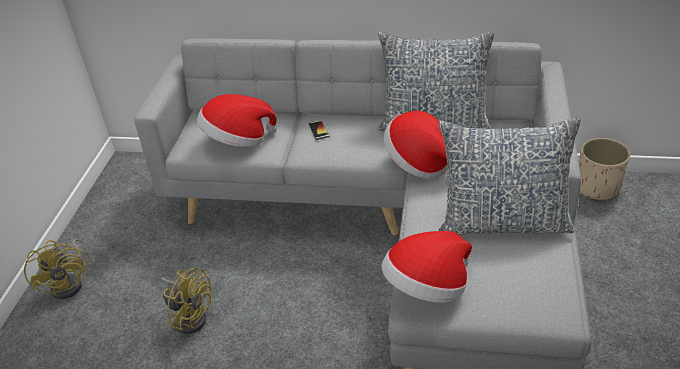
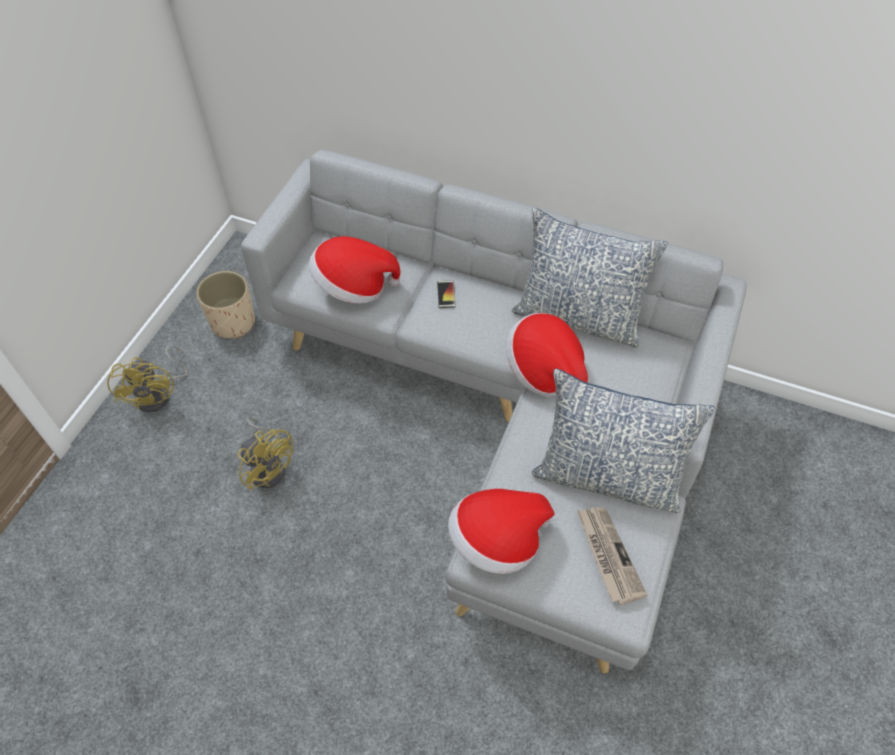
camera: 10 degrees right, 15 degrees up
(527, 276) = (608, 555): none -> newspaper
(597, 188) = (756, 417): beige planter -> beige planter (233, 322)

